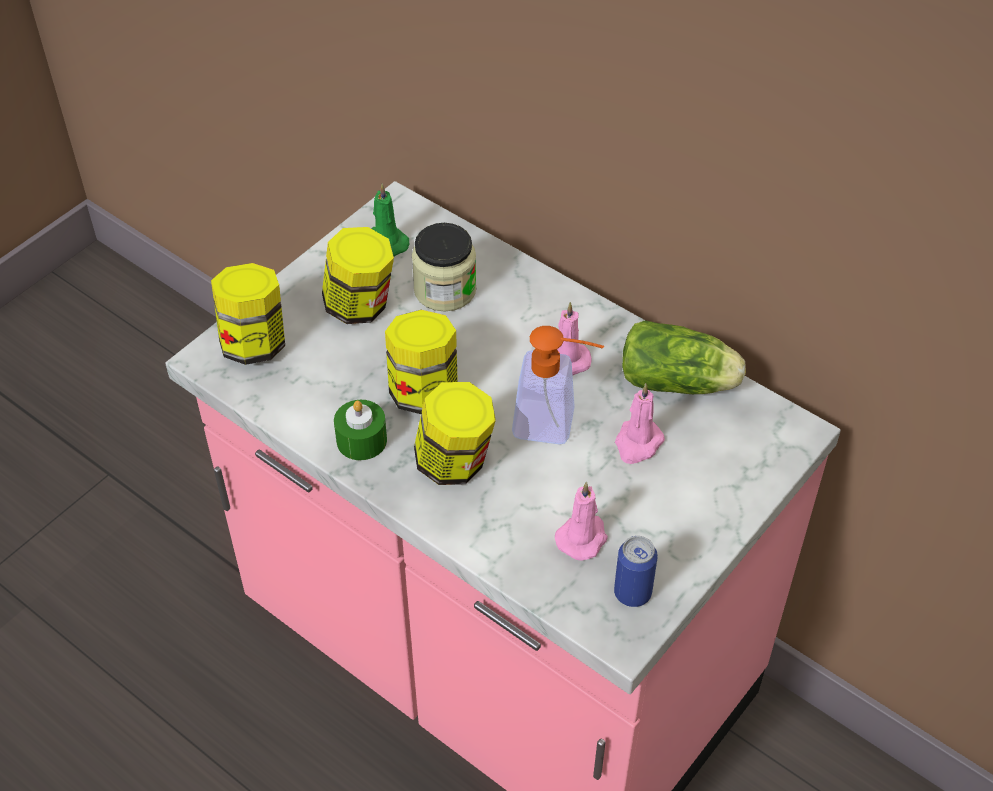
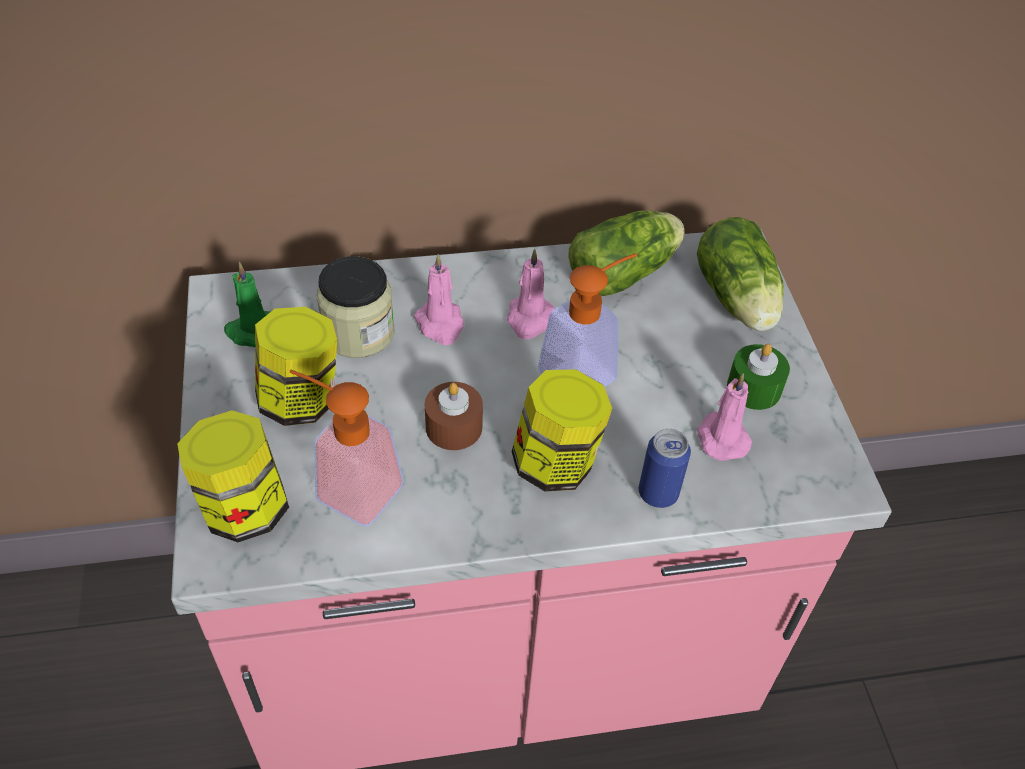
camera: 50 degrees left, 0 degrees up
(321, 376) = (348, 486): none -> soap dispenser
(361, 440) = (458, 509): green candle -> green candle (754, 388)
(423, 391) = (454, 427): jar -> brown candle
(632, 593) = (806, 447): can -> can (658, 493)
(637, 444) = (660, 338): pink candle -> pink candle (441, 325)
(734, 464) = (737, 301): none -> lettuce

